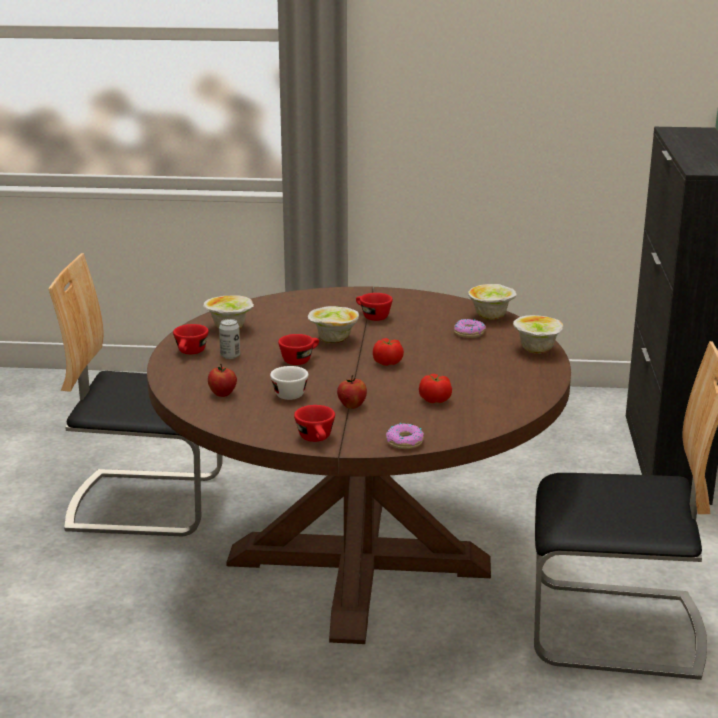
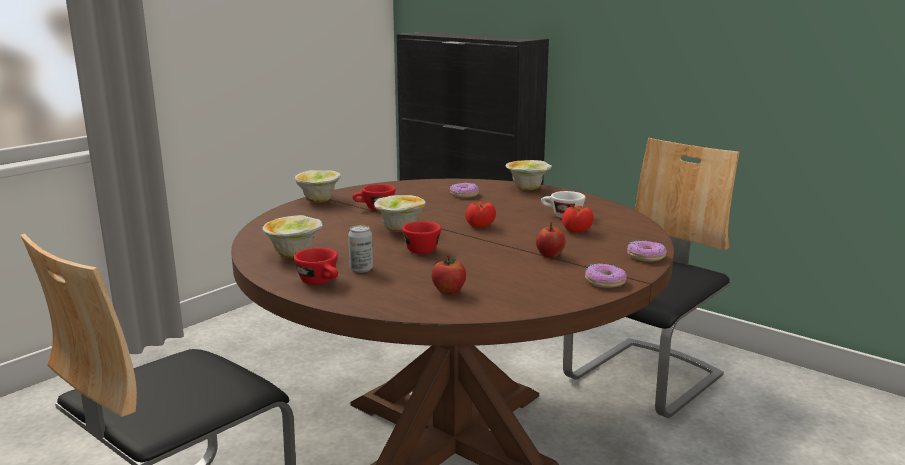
camera: 55 degrees left, 5 degrees down
(288, 393) = (488, 269): white cup -> white cup (561, 216)
(317, 439) = (605, 282): red cup -> donut
(491, 317) = (445, 183): bowl -> bowl (320, 201)

